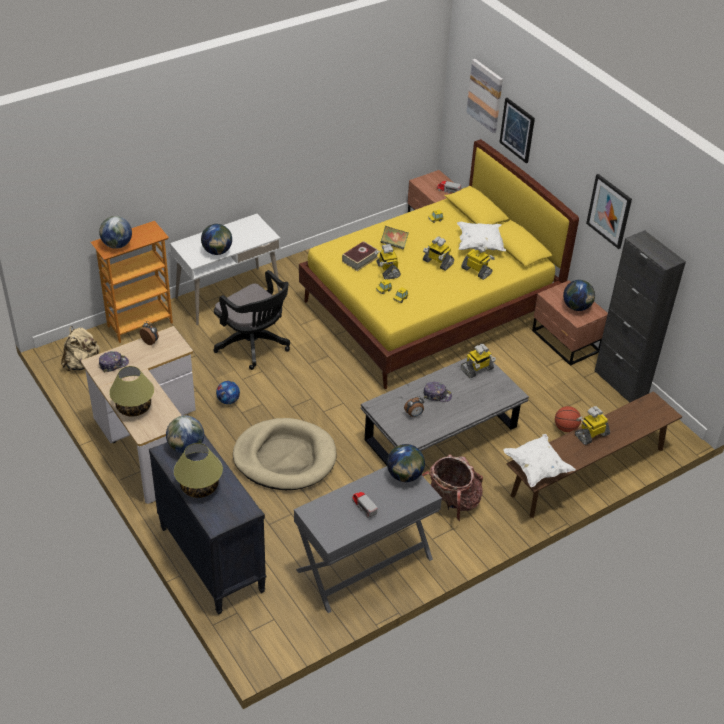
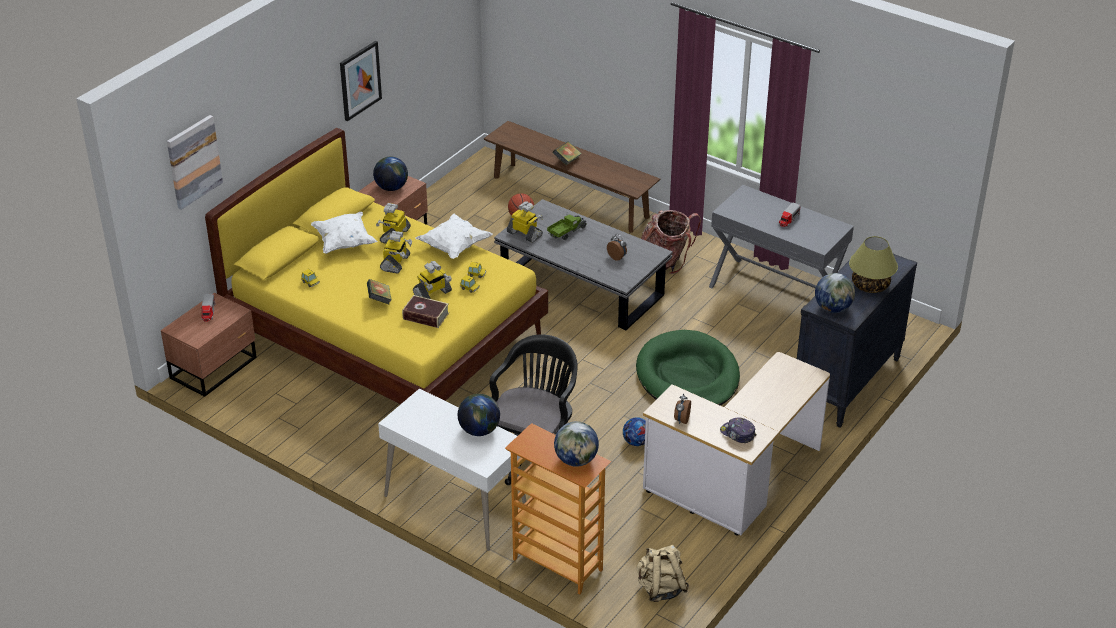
camera: 110 degrees left, 5 degrees down
(133, 407) = (786, 394): table lamp -> none
(285, 458) = (687, 376): beige dog bed -> green dog bed
(404, 475) = (735, 207): globe -> none
(437, 395) = (580, 250): cap -> none
(468, 395) = (567, 232): none -> toy truck
(517, 130) = (244, 142): picture -> none
(536, 468) = (631, 181): white pillow -> white pillow (454, 246)
(591, 434) = (567, 161): toy robot -> book
(621, 383) = (434, 196): black cabinet -> none

